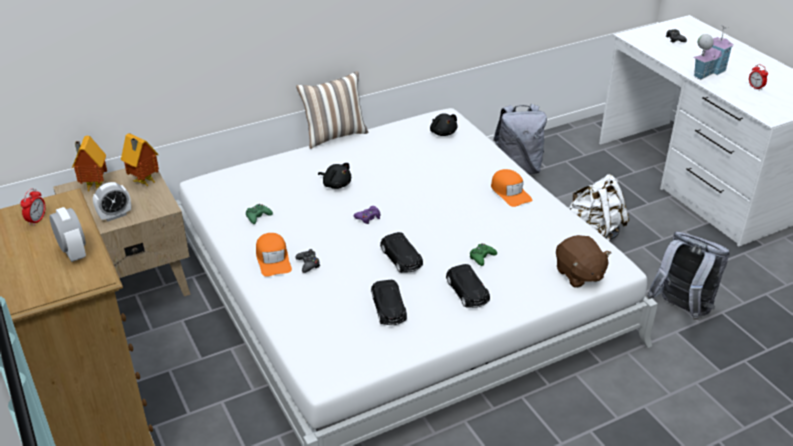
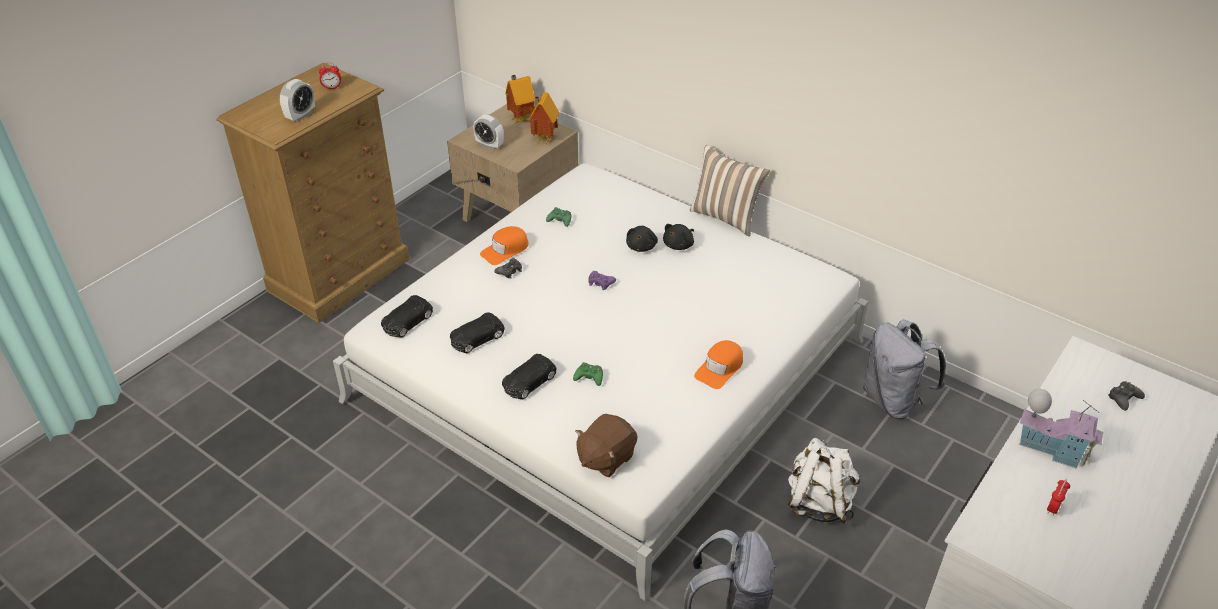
camera: 65 degrees right, 5 degrees up
(401, 258) = (551, 323): black toy car -> black toy car (407, 322)
(443, 132) = (791, 285): black plush toy -> black plush toy (679, 245)

